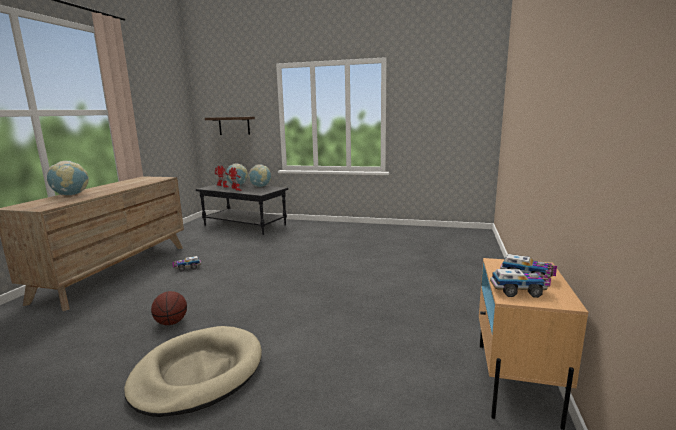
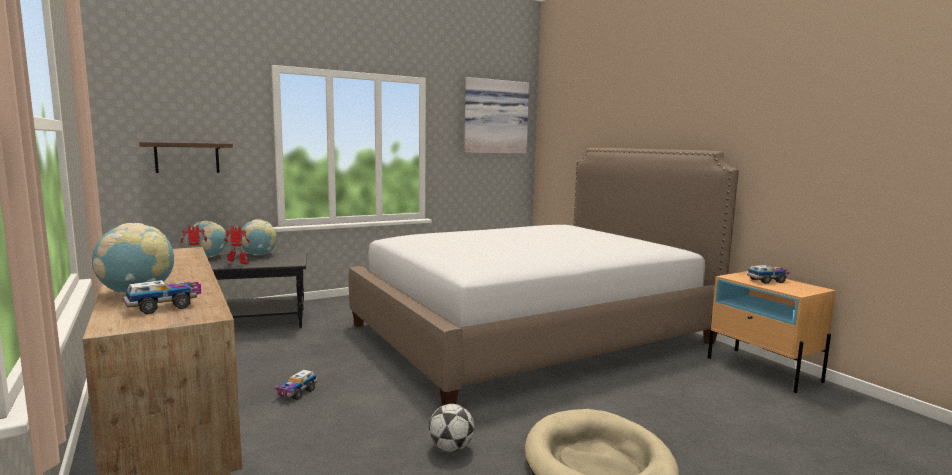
camera: 45 degrees left, 5 degrees down
(171, 322) = (451, 448): basketball -> football
(374, 275) = (531, 334): none -> bed
(454, 84) = (495, 117): none -> picture
(519, 291) = (789, 288): toy truck -> toy truck (165, 306)

